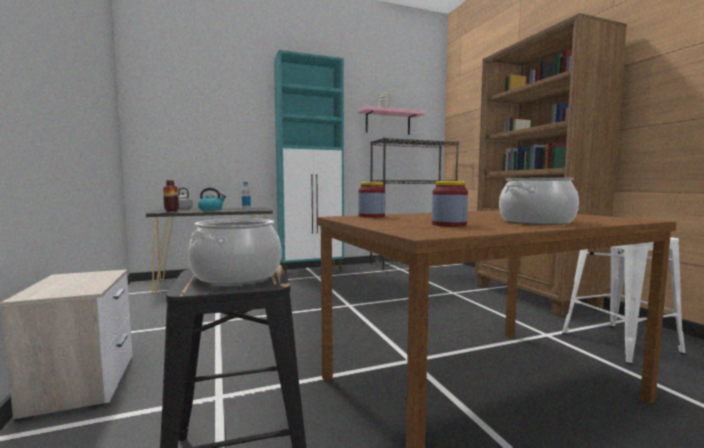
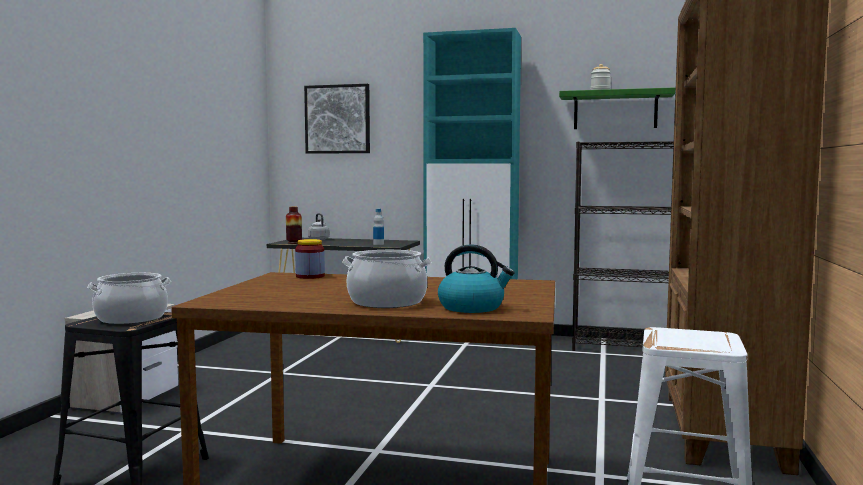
camera: 35 degrees right, 0 degrees up
(192, 111) = (337, 119): none -> picture
(211, 209) = (343, 242): kettle -> kettle (472, 307)
(388, 122) = (615, 110): pink shelf -> green shelf
(449, 225) = (288, 295): jar -> none

